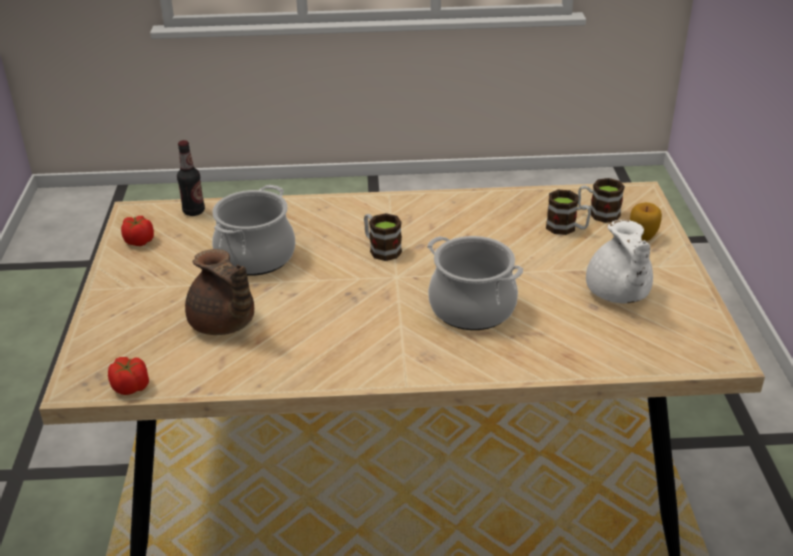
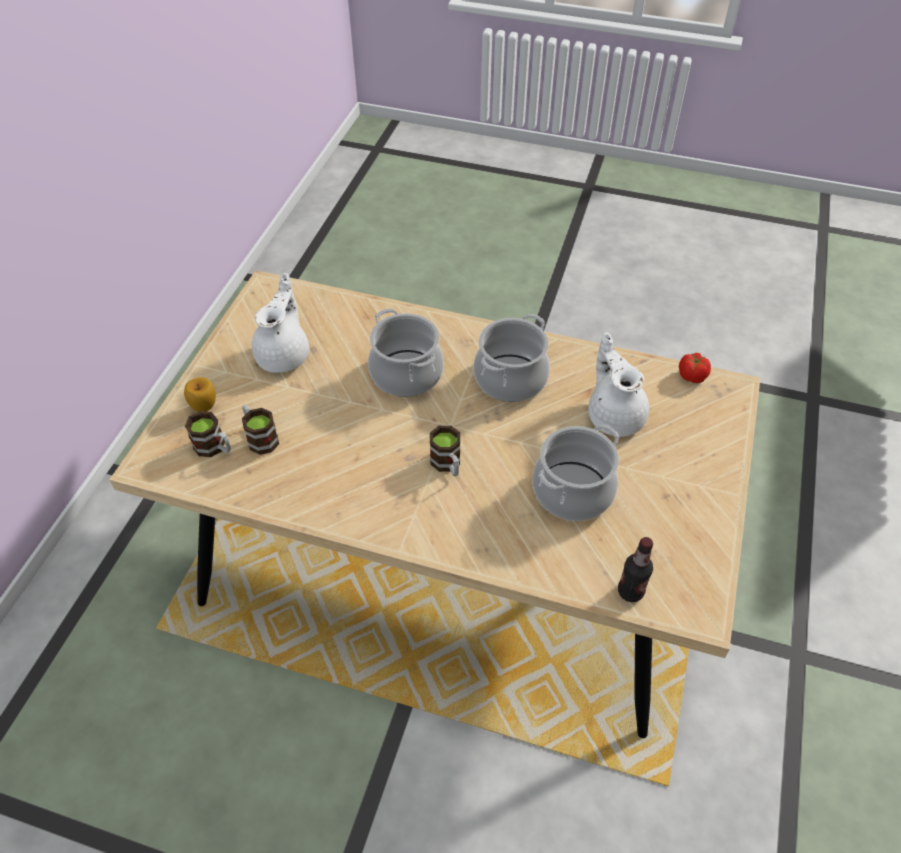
camera: 160 degrees left, 15 degrees up
(139, 241) = (694, 554): tomato -> none
(223, 324) = (615, 415): brown teapot -> white teapot
(353, 331) = (511, 379): none -> cooking pot

